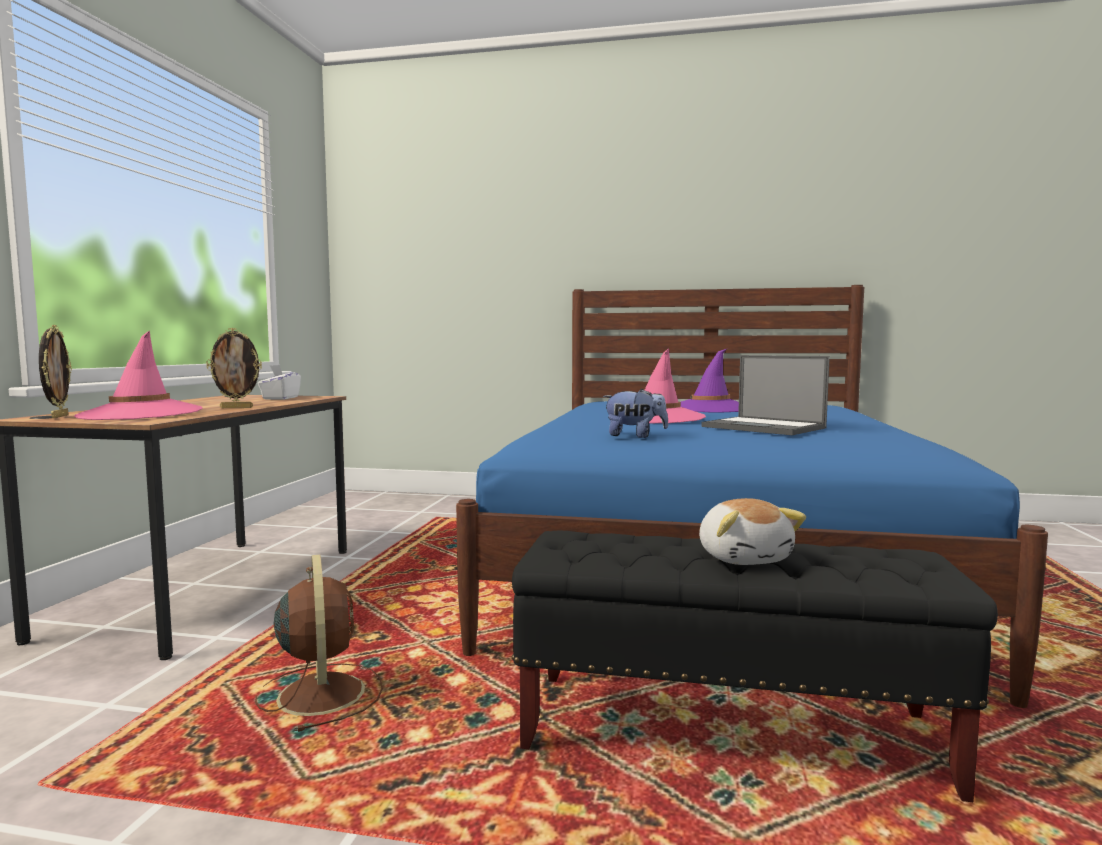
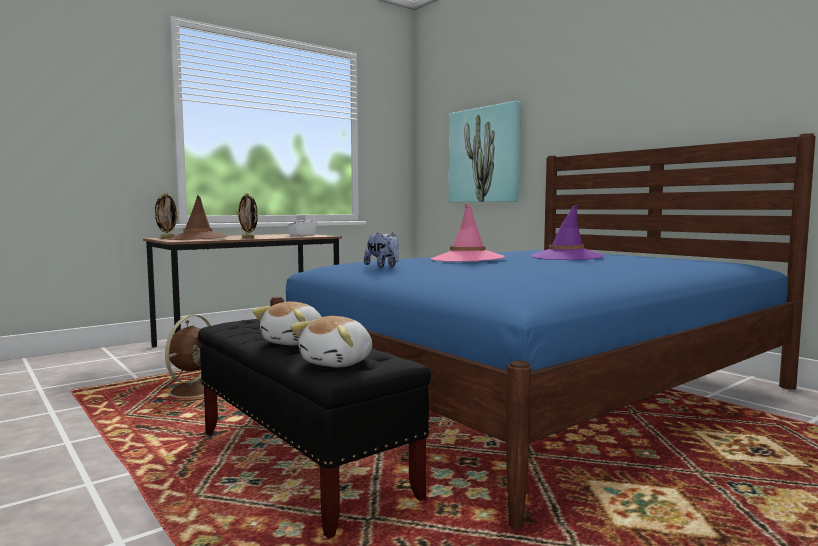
camera: 40 degrees right, 0 degrees up
(141, 414) = (198, 238): pink hat -> brown hat
(464, 282) = (484, 155): none -> picture
(765, 427) = (495, 268): laptop -> none
(895, 570) = (338, 363): none -> plush toy

